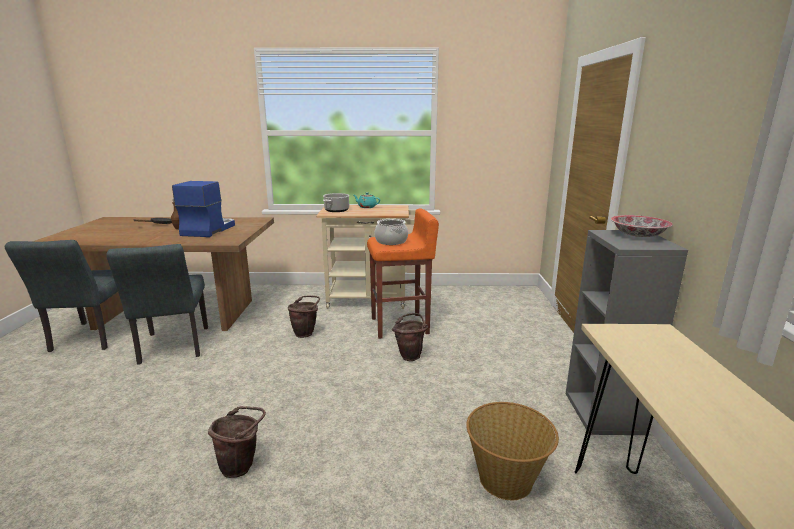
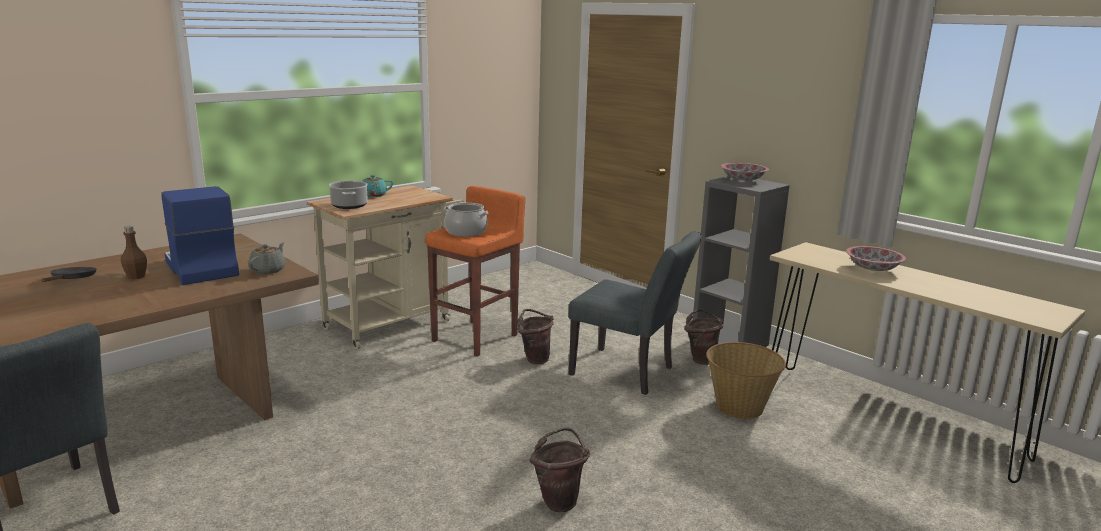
camera: 45 degrees left, 0 degrees up
(173, 348) = (236, 463): grey chair -> grey chair (629, 373)
(227, 237) = (268, 270): none -> grey teapot
(306, 333) = (386, 381): brown bucket -> brown bucket (700, 359)
(694, 384) = (873, 268): none -> bowl

